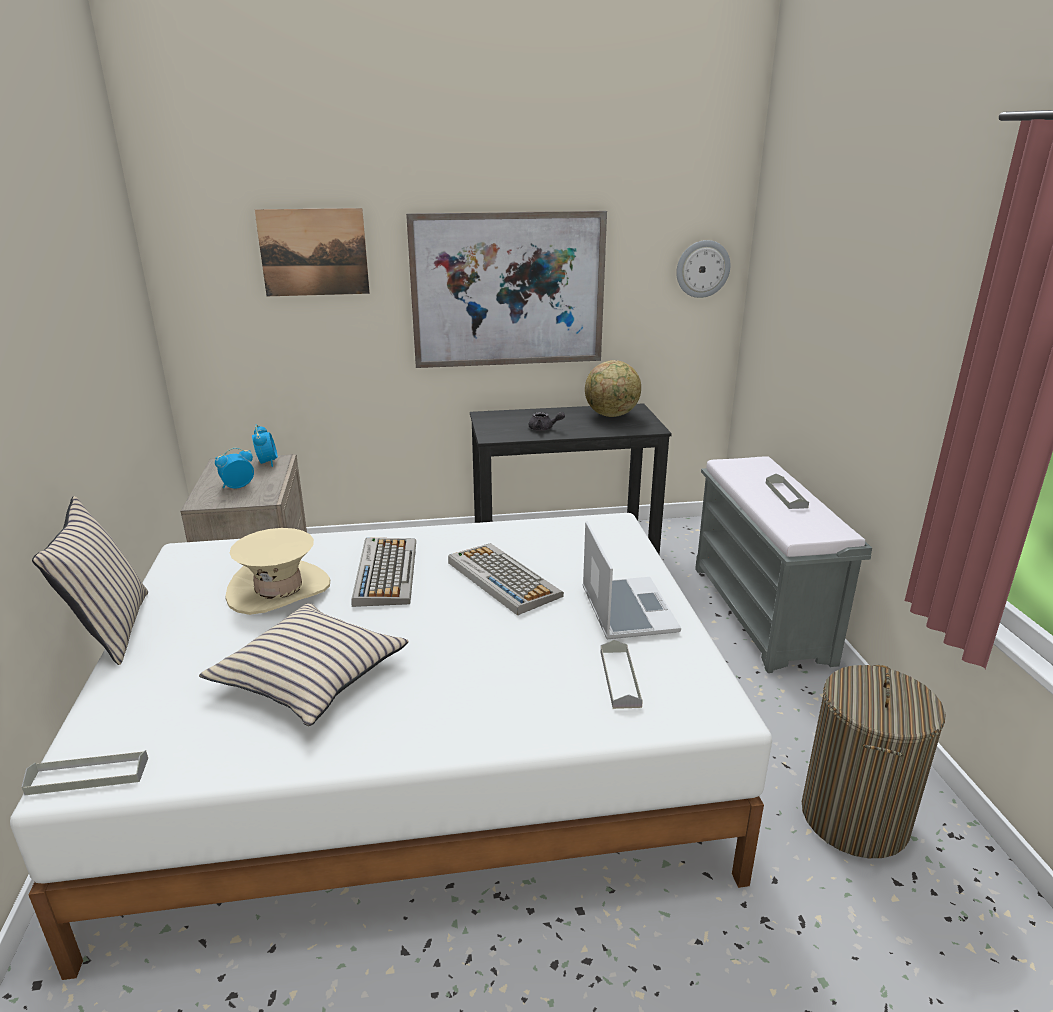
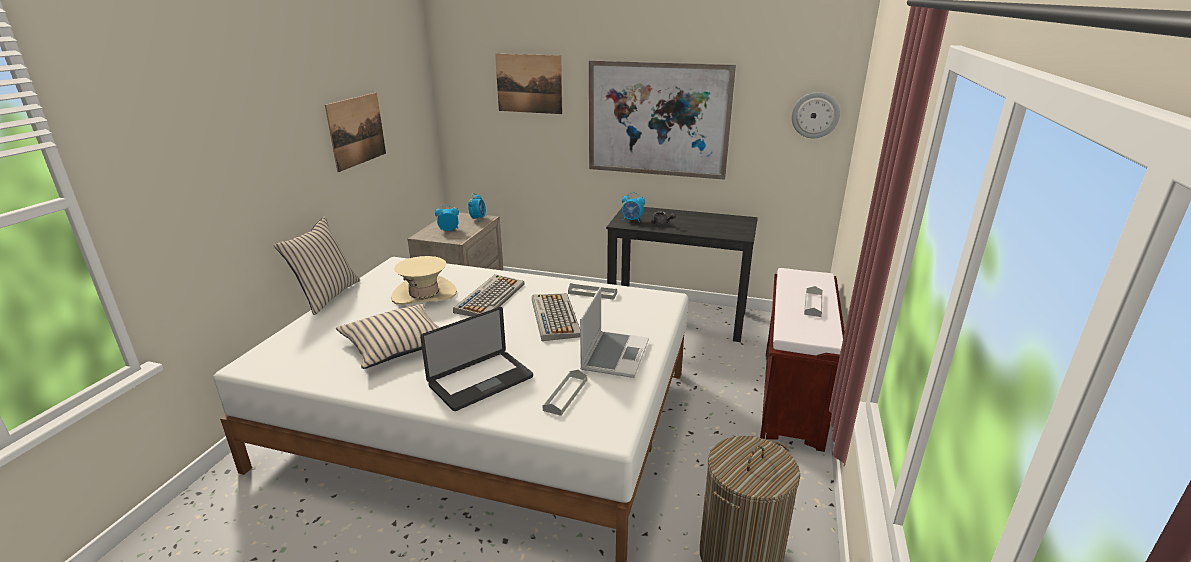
camera: 25 degrees right, 0 degrees up
(80, 346) = (357, 131): none -> picture
(88, 776) = (256, 365): grey tray -> grey tray (592, 293)
(492, 694) = (481, 381): none -> laptop
(503, 430) = (632, 220): none -> alarm clock
(611, 415) = (722, 222): globe -> none
(762, 613) = (792, 397): grey bench -> brown bench

